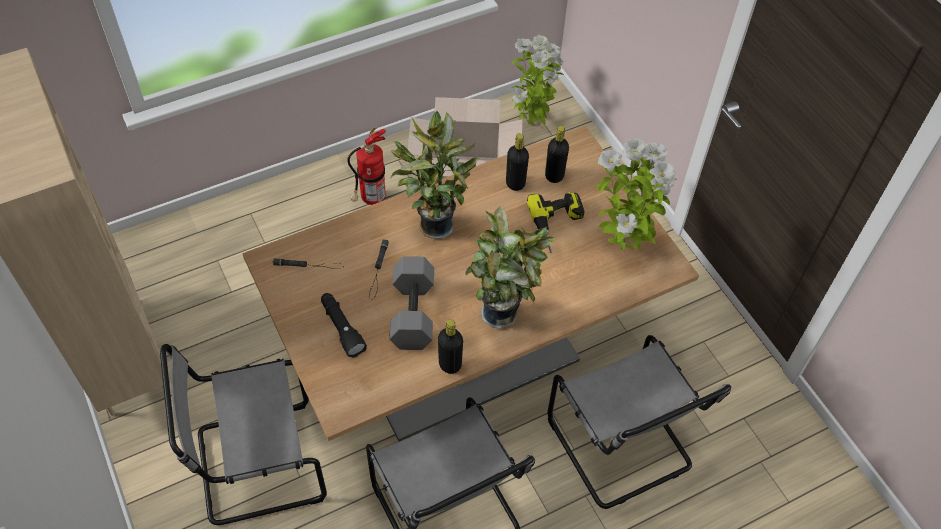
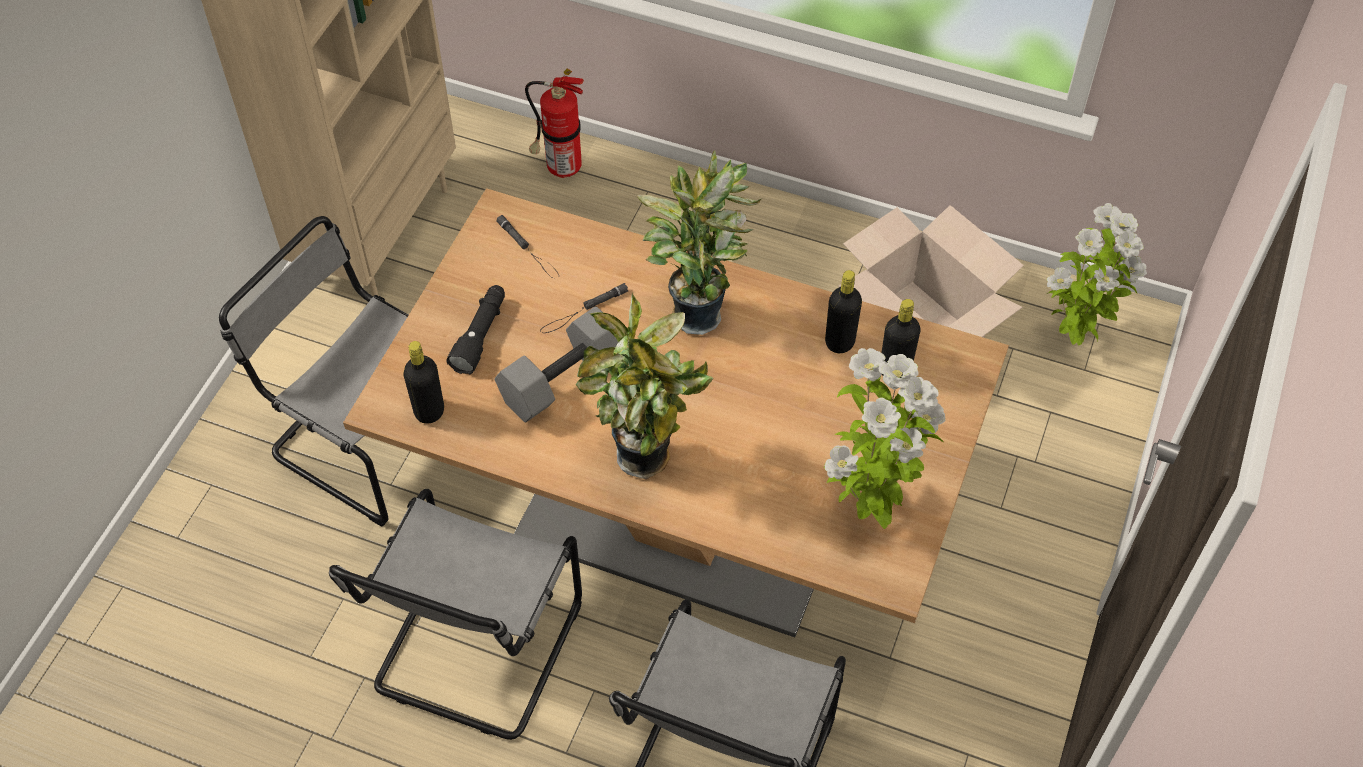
camera: 50 degrees right, 0 degrees up
(370, 199) = (784, 274): fire extinguisher -> fire extinguisher (560, 168)
(450, 364) = (531, 460): black bottle -> black bottle (429, 411)
(558, 225) = (828, 425): power drill -> none

